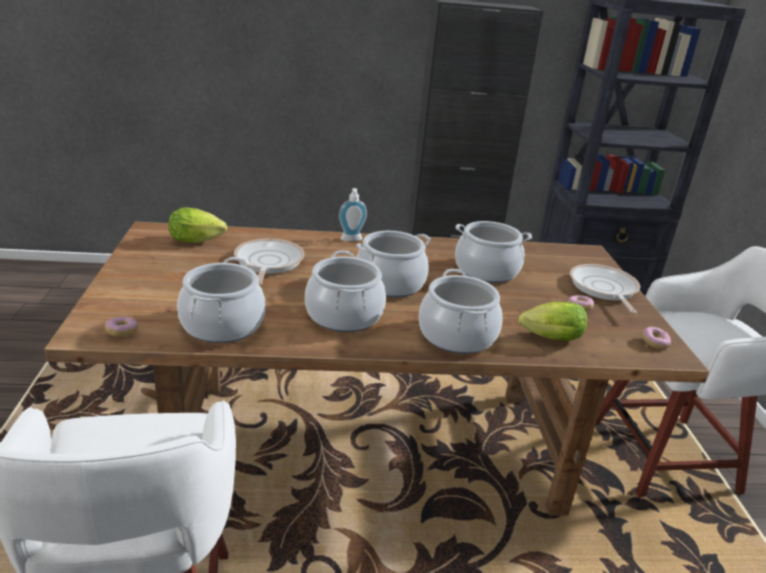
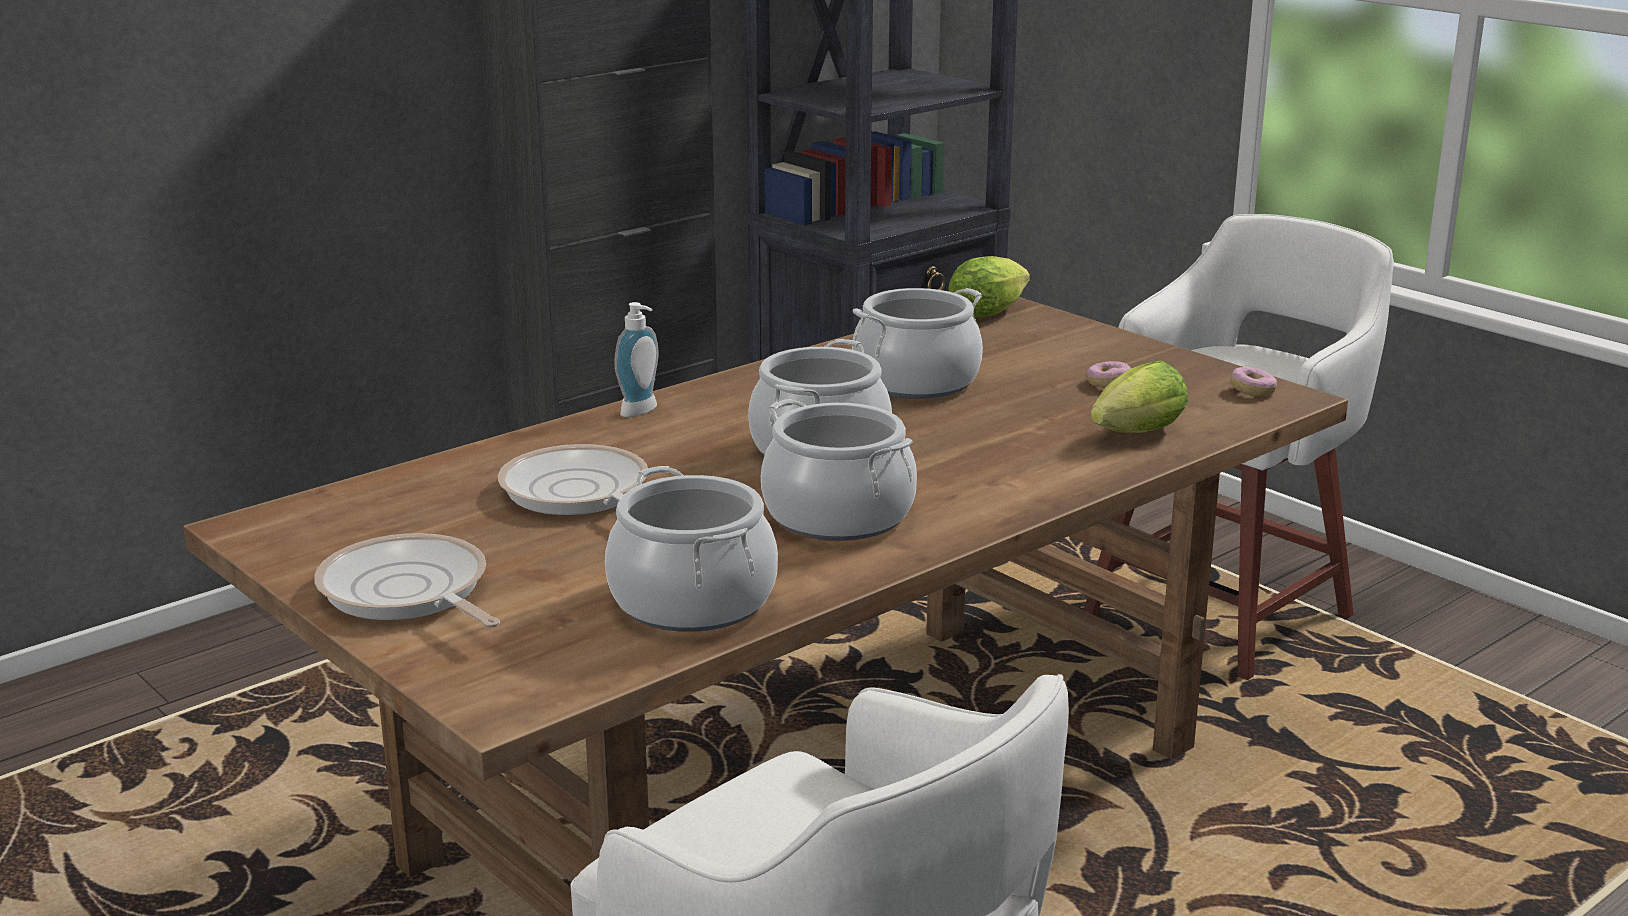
camera: 35 degrees left, 5 degrees down
(122, 332) = (560, 676): donut -> none
(199, 241) = (388, 509): lettuce -> lettuce (991, 312)
(456, 336) = (1026, 478): cooking pot -> none
(603, 289) = (1097, 349): frying pan -> frying pan (407, 593)

